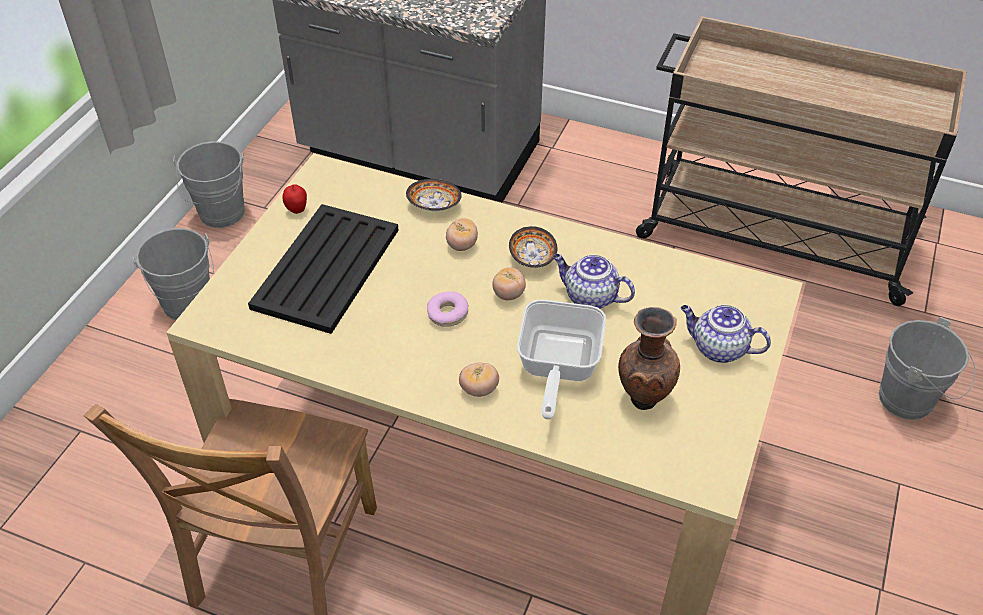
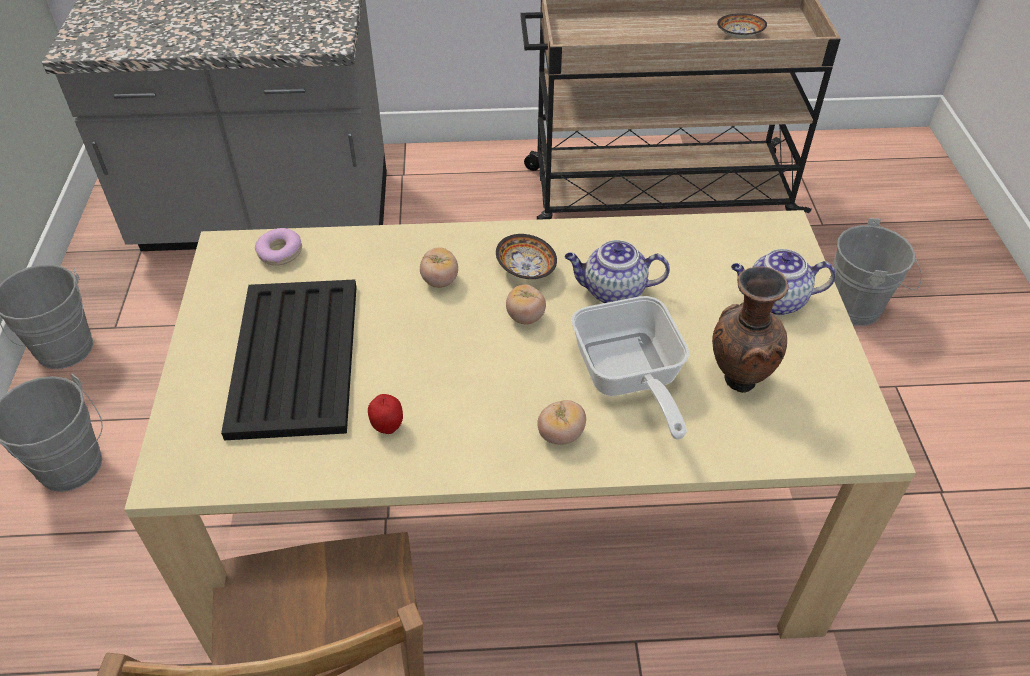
camera: 25 degrees left, 0 degrees up
(297, 209) = (217, 301): apple -> apple (387, 427)
(433, 205) = (380, 247): bowl -> bowl (738, 36)
(447, 314) = (471, 361): donut -> donut (280, 253)

